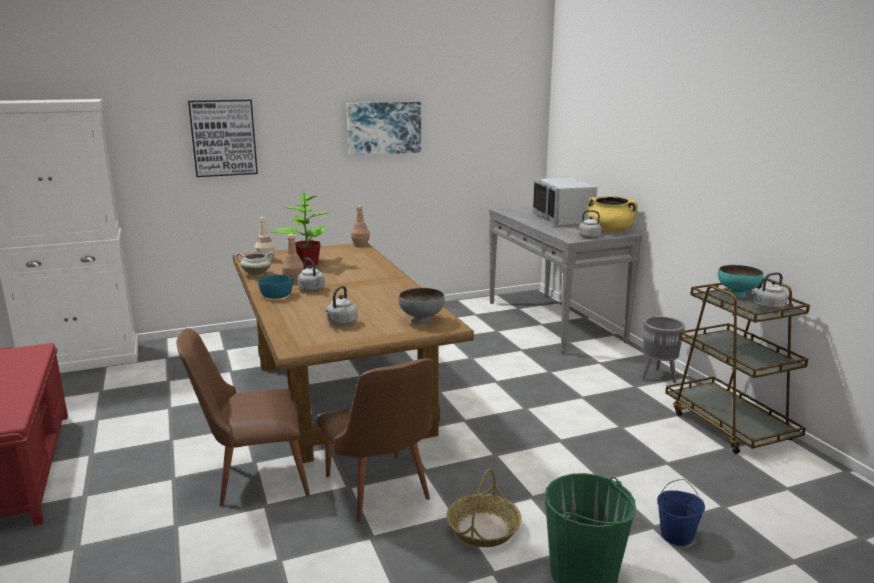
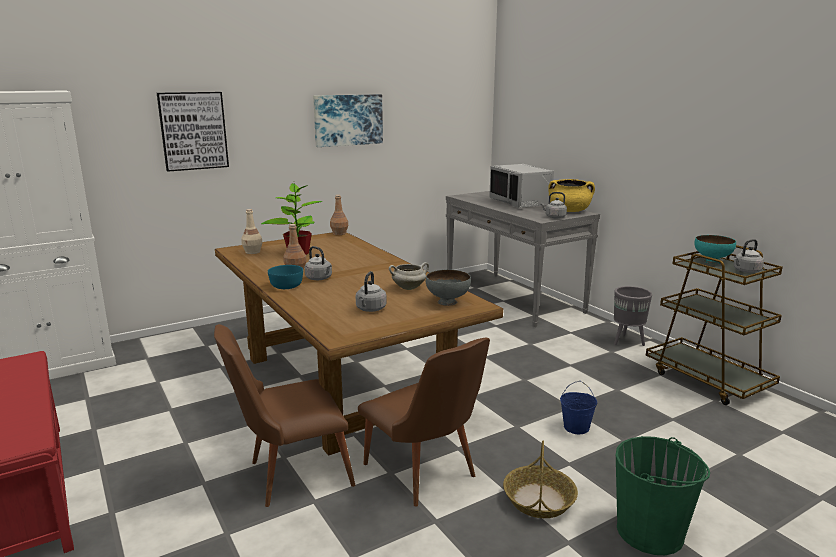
camera: 10 degrees left, 0 degrees up
(257, 274) = (252, 266): white cooking pot -> white cooking pot (409, 288)
(677, 535) = (714, 486): blue bucket -> blue bucket (576, 427)

